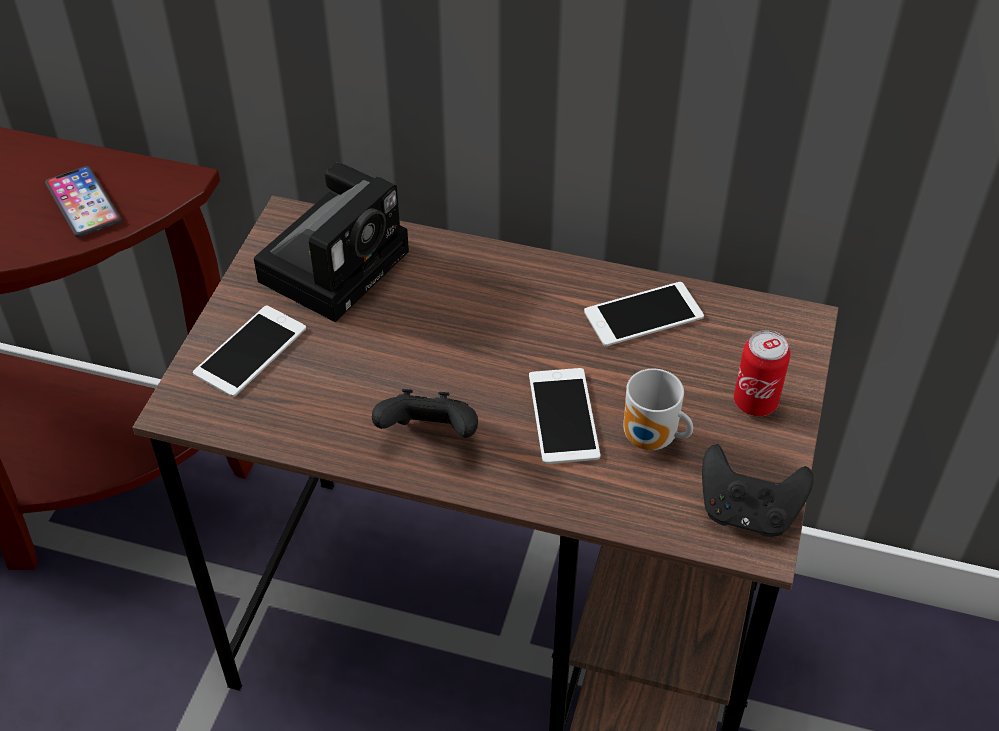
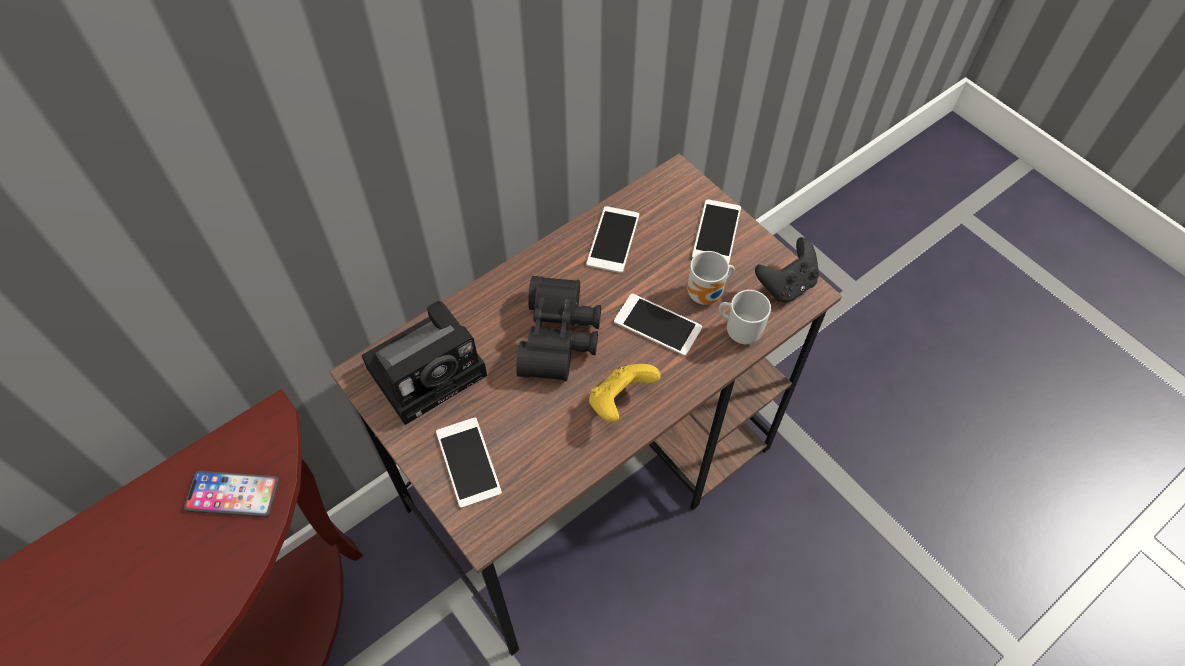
camera: 55 degrees left, 10 degrees up
(337, 262) = (430, 368): camera -> camera turned 75 degrees clockwise
(429, 435) = (620, 400): black game controller -> yellow game controller
(468, 342) = (562, 337): none -> black binoculars
(631, 500) = (741, 331): none -> mug
(755, 402) = (716, 232): can -> phone

